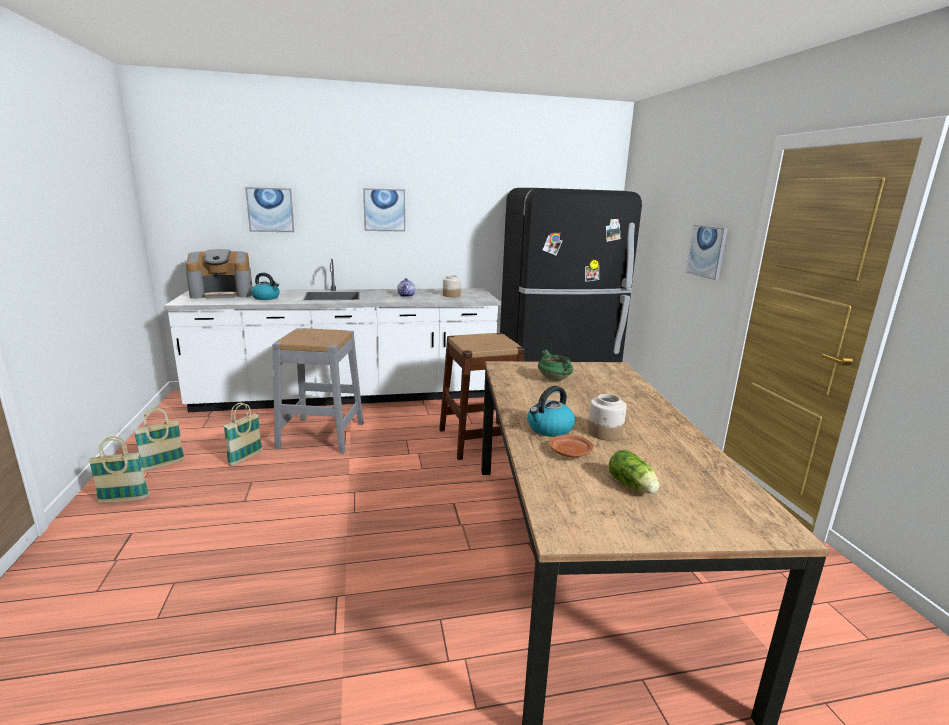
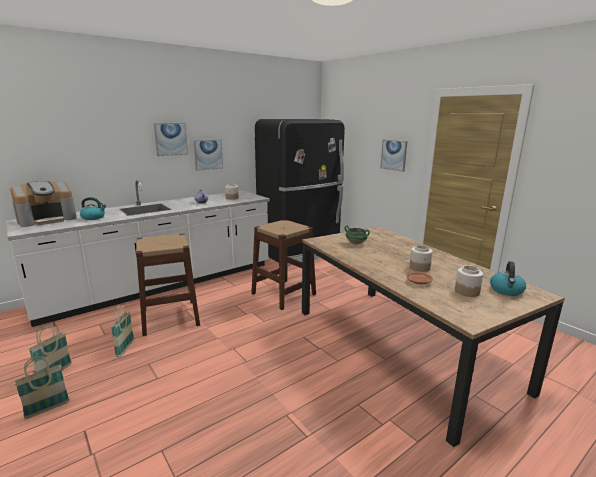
camera: 25 degrees left, 0 degrees up
(270, 210) = (77, 144): picture -> picture (208, 154)
(321, 435) = (170, 317): grey stool -> brown stool
(549, 429) = (392, 271): kettle -> kettle (506, 290)
(633, 486) = (466, 291): lettuce -> jar

